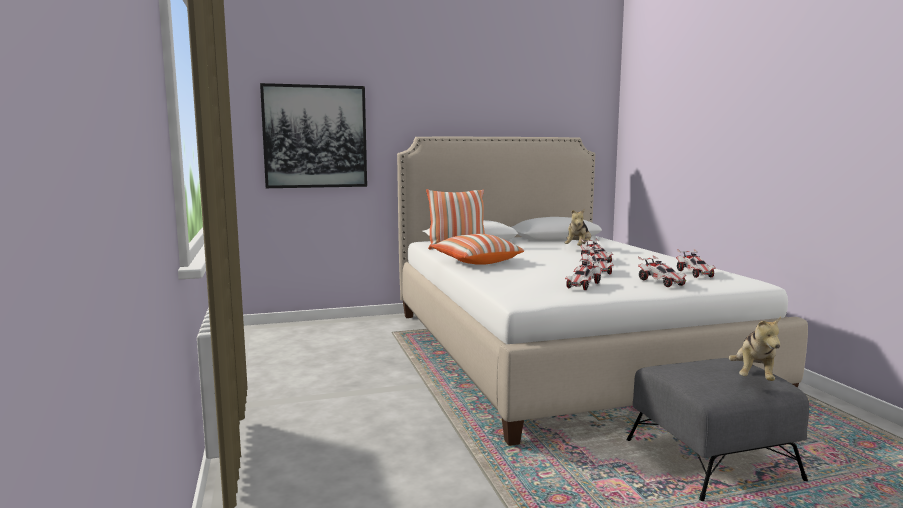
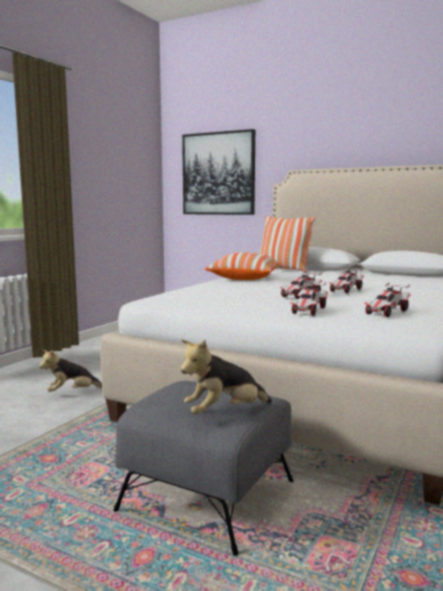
camera: 45 degrees right, 0 degrees up
(578, 248) = (385, 282): plush toy -> plush toy (72, 392)
(583, 285) = (229, 300): toy car -> none

